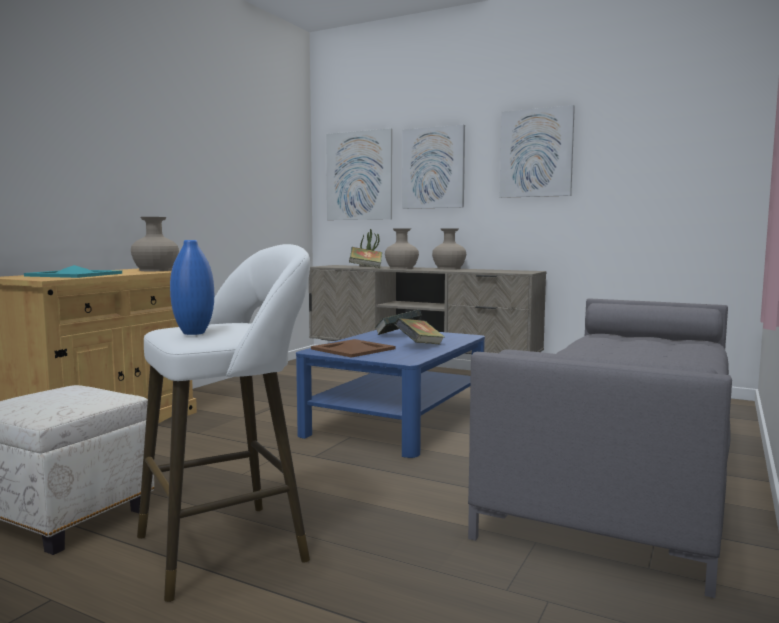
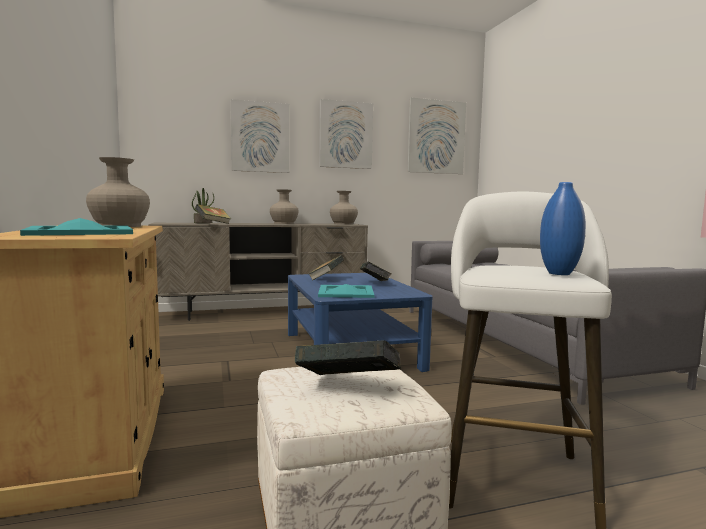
camera: 45 degrees left, 0 degrees up
(50, 400) = (348, 387): none -> book
(353, 349) = (346, 292): brown tray -> turquoise tray
(359, 176) = (181, 136): picture -> picture (436, 137)
(401, 268) = (250, 224): beige vase -> beige vase (343, 224)

